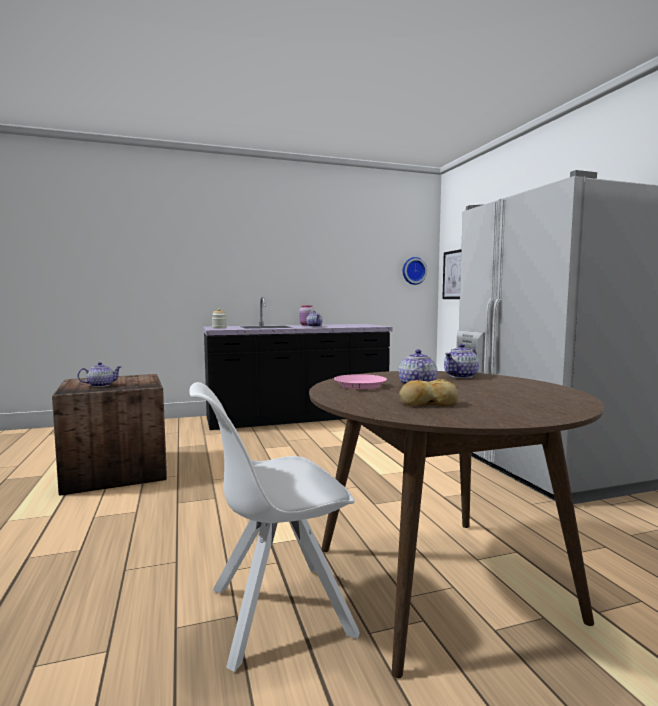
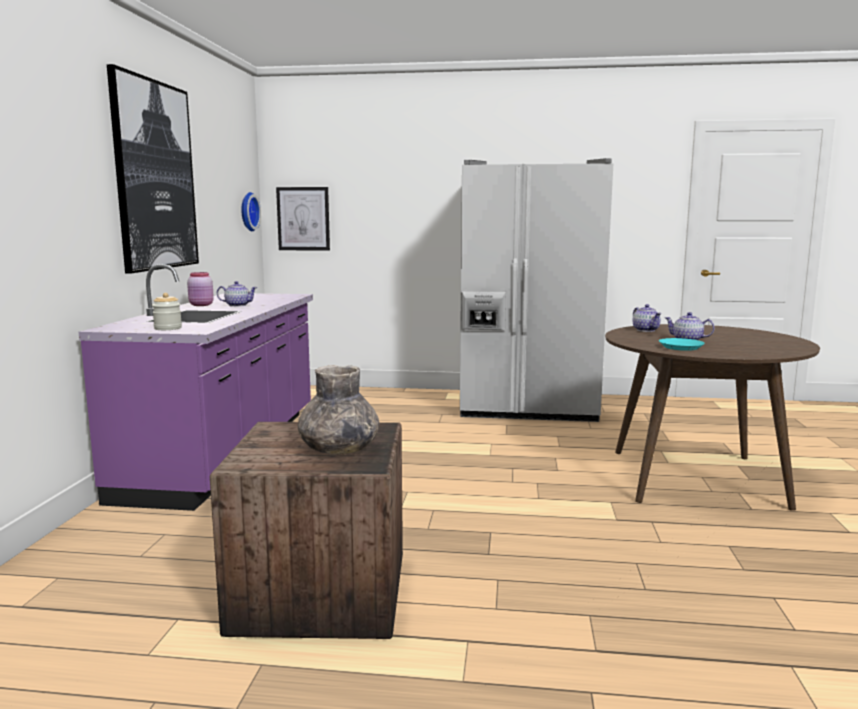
camera: 65 degrees left, 5 degrees up
(100, 385) = (338, 449): teapot -> grey vase
(277, 612) = (725, 531): white chair -> none
(291, 248) = (155, 176): none -> picture
(297, 417) = (227, 452): black counter -> purple counter
(360, 385) = (680, 347): pink plate -> turquoise plate
(427, 403) = (753, 346): bread -> none

